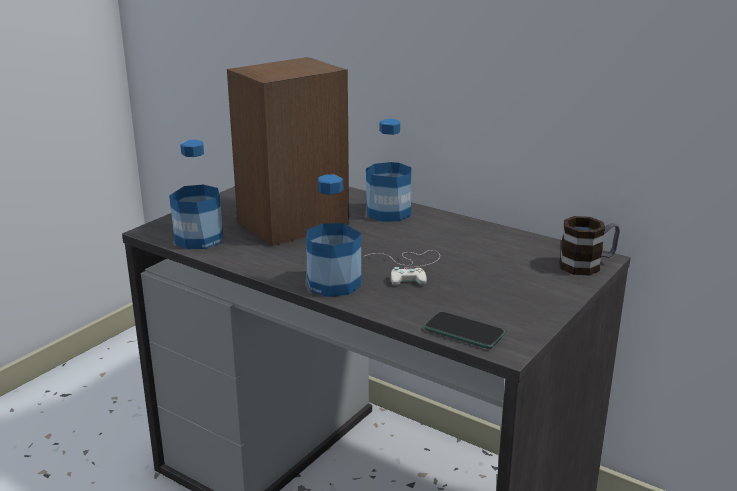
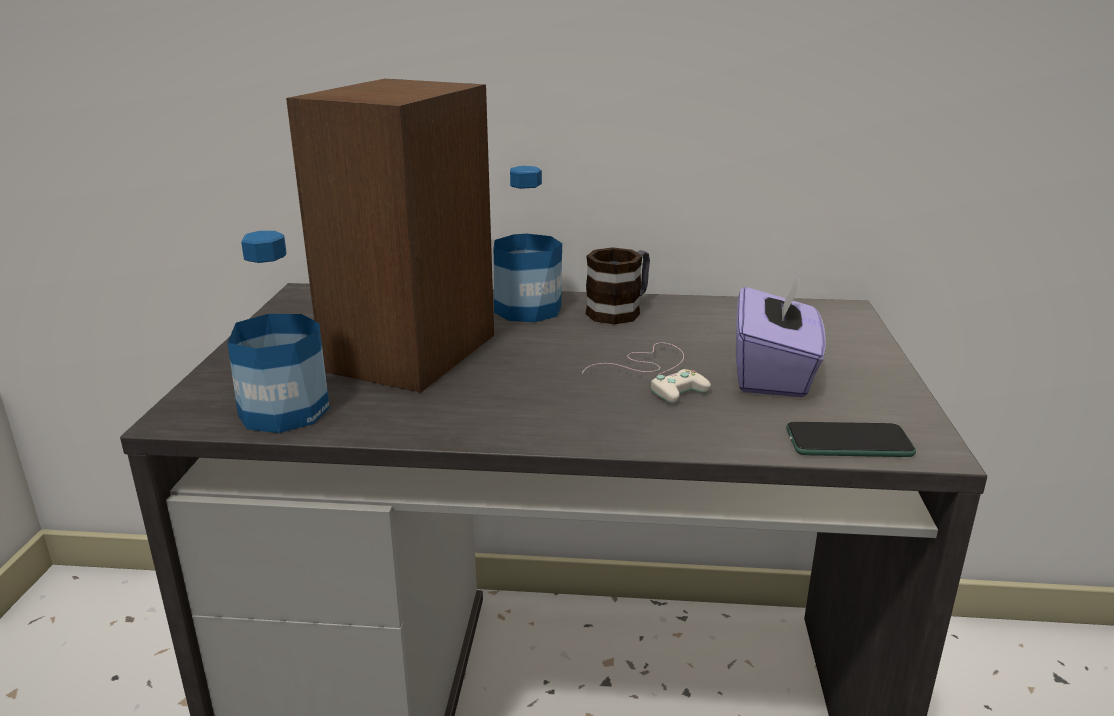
camera: 30 degrees left, 0 degrees up
(333, 284) = (587, 424): bottle -> none
(480, 285) = (773, 374): none -> purple tissue box
(587, 265) = (845, 319): mug -> mug (620, 310)

